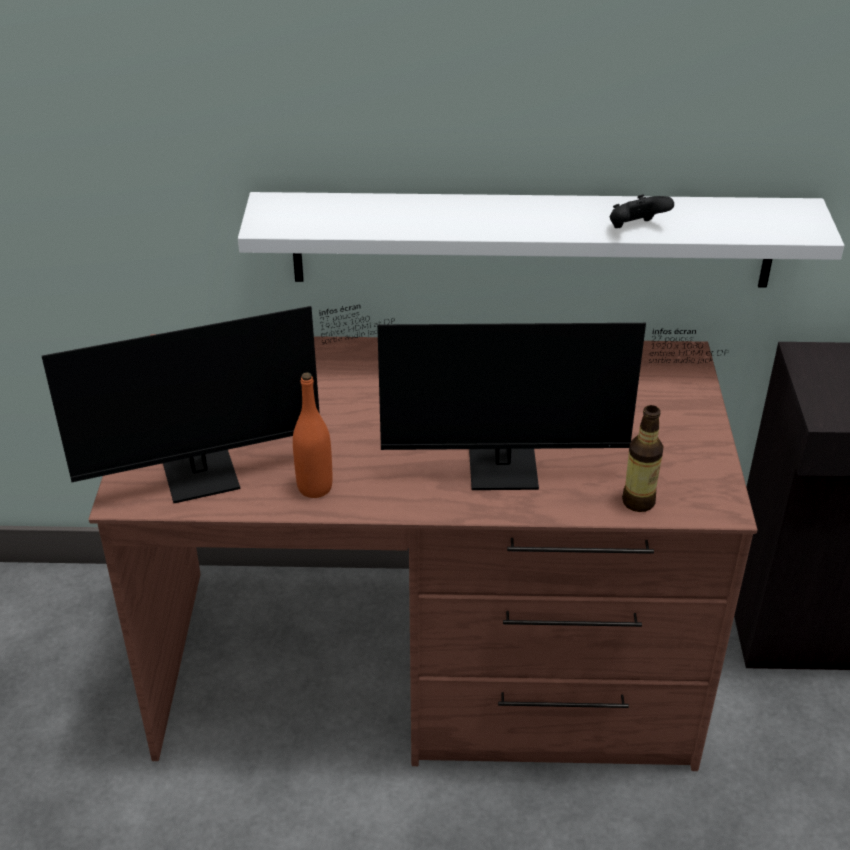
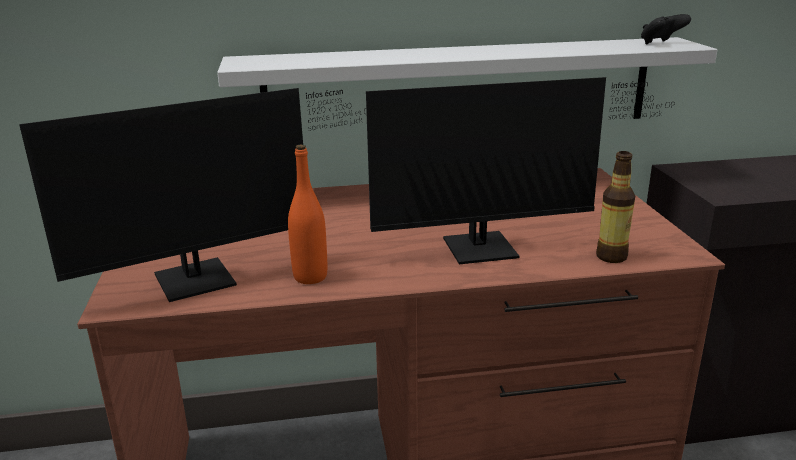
camera: 10 degrees left, 15 degrees down
(635, 228) = (552, 51): black game controller -> black game controller (661, 43)

